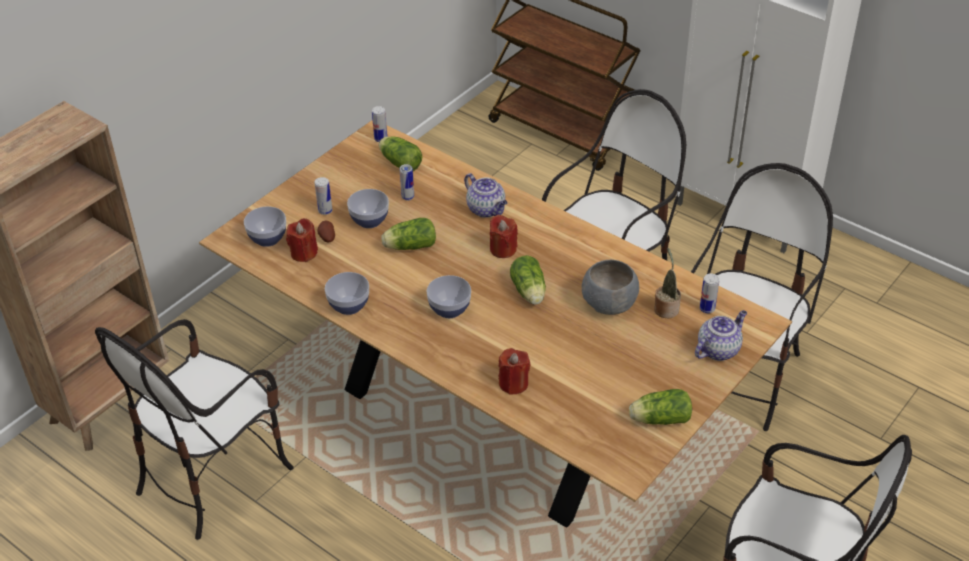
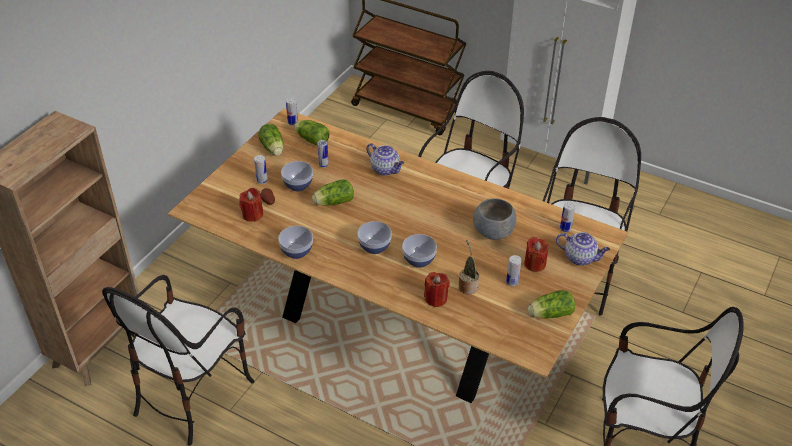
camera: 10 degrees left, 0 degrees up
(267, 238) = (221, 206): bowl -> bowl (419, 260)
(503, 249) = (404, 198): red candle -> red candle (535, 264)
(529, 292) = (432, 229): lettuce -> lettuce (273, 149)
(618, 372) = (512, 282): none -> can
(666, 308) = (535, 231): potted plant -> potted plant (467, 286)
(718, 349) = (580, 258): teapot -> teapot turned 75 degrees clockwise

